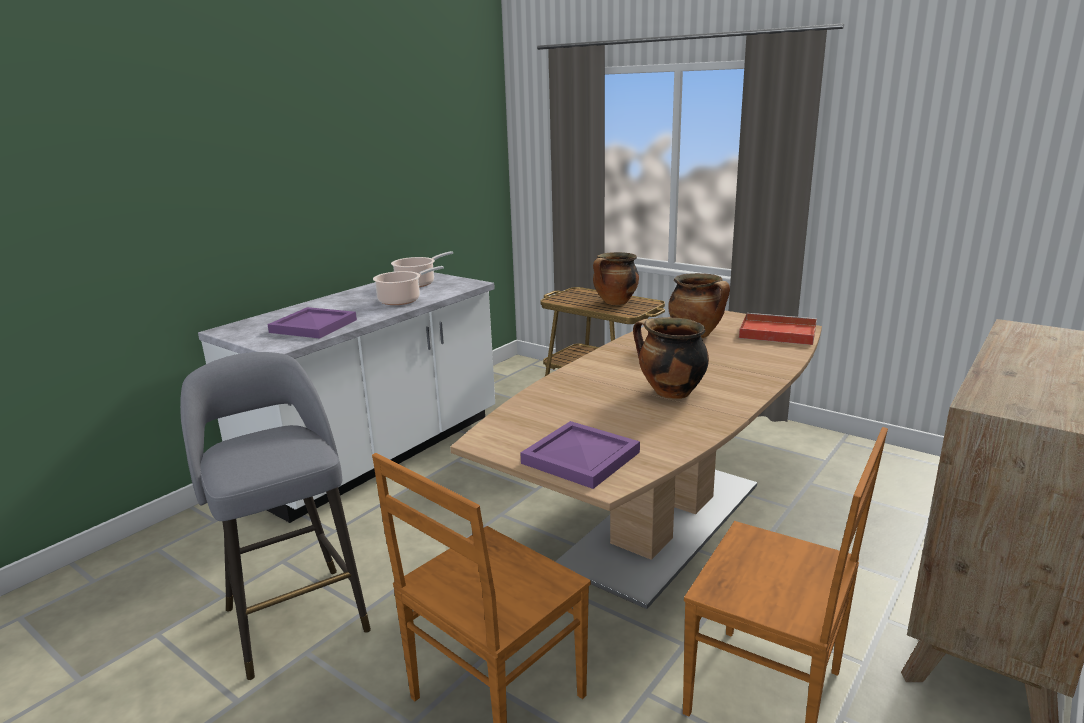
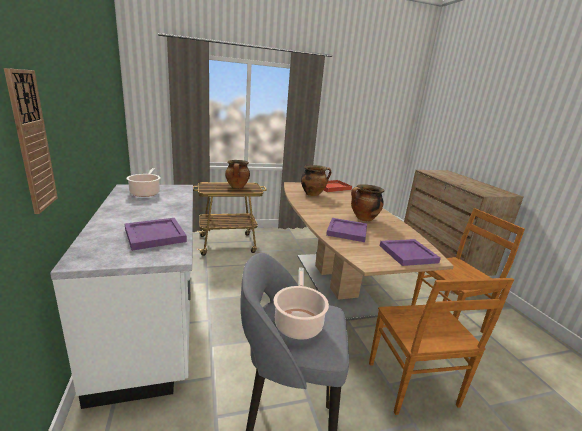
camera: 55 degrees left, 0 degrees up
(206, 207) = (32, 142): none -> wall clock
(402, 300) = (167, 205): cooking pot -> cooking pot (298, 322)
(581, 397) = (346, 231): none -> purple tray

